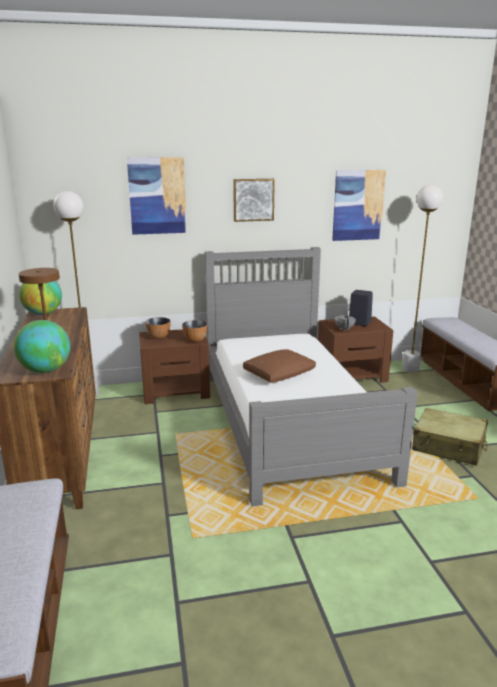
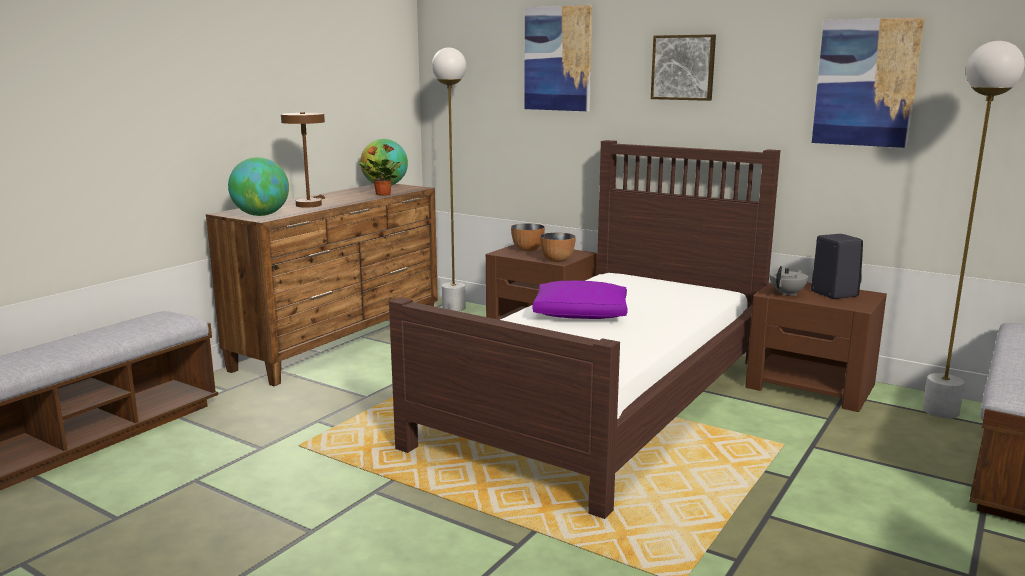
camera: 45 degrees right, 5 degrees down
(71, 323) = (382, 194): none -> potted plant
(279, 374) = (581, 314): brown pillow -> purple pillow
(288, 422) = (602, 400): grey bed -> brown bed
(448, 447) = (779, 515): beige suitcase -> none

